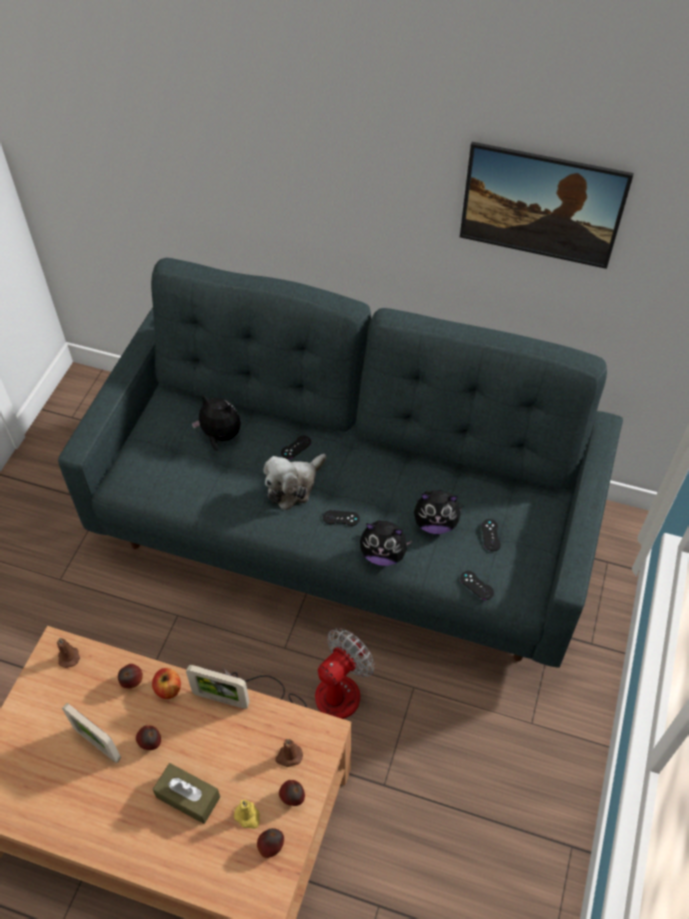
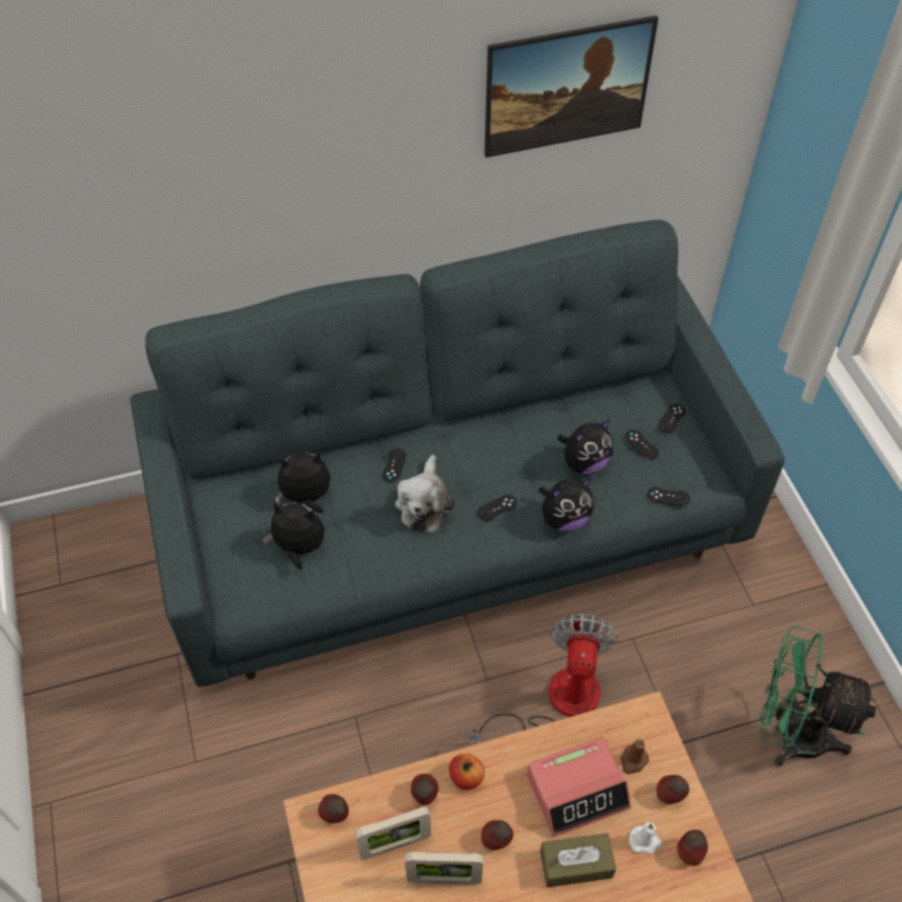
camera: 35 degrees left, 0 degrees up
(68, 656) = (335, 815): brown candle -> apple
(187, 467) = (299, 548): none -> plush toy
(221, 699) = (525, 751): picture frame -> picture frame (395, 845)
(233, 749) = (578, 790): none -> alarm clock
(248, 816) = (645, 841): yellow candle -> white candle
(477, 836) = (790, 732): none -> green fan
(533, 529) = (672, 418): none -> black game controller

